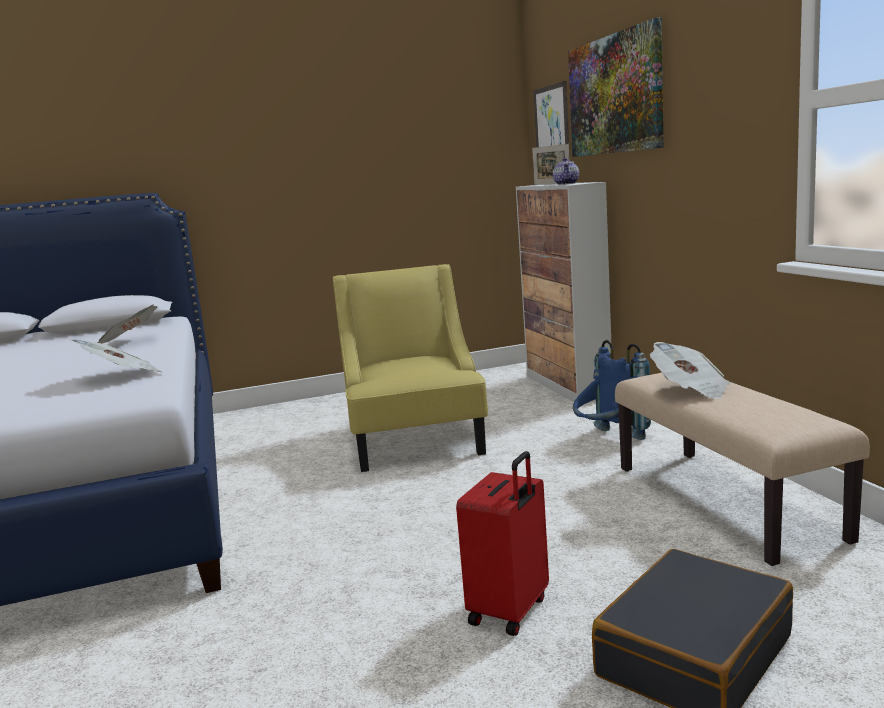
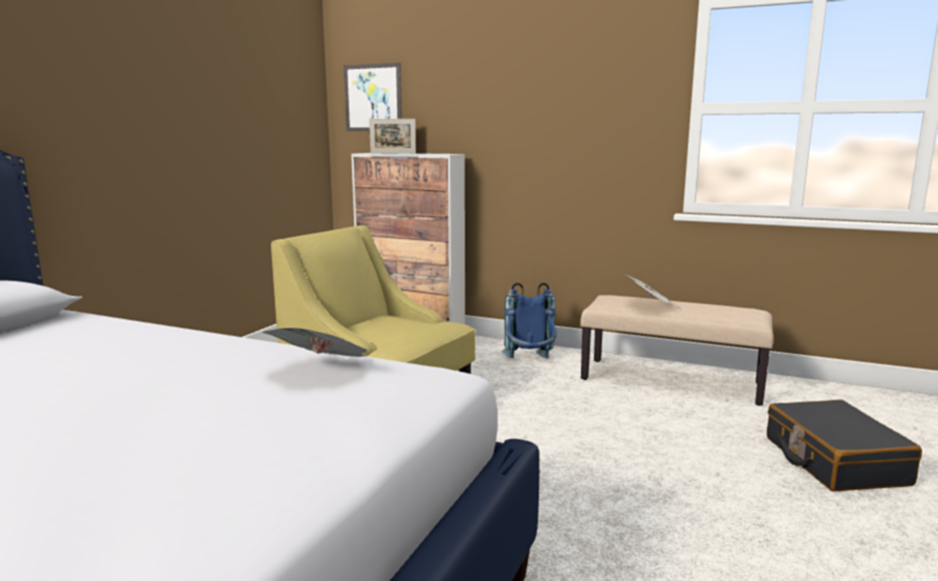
camera: 50 degrees left, 0 degrees up
(129, 342) = (125, 342): newspaper -> none
(511, 611) = (726, 482): red suitcase -> none
(566, 184) = (427, 153): teapot -> none
(614, 95) = (475, 83): picture -> none

